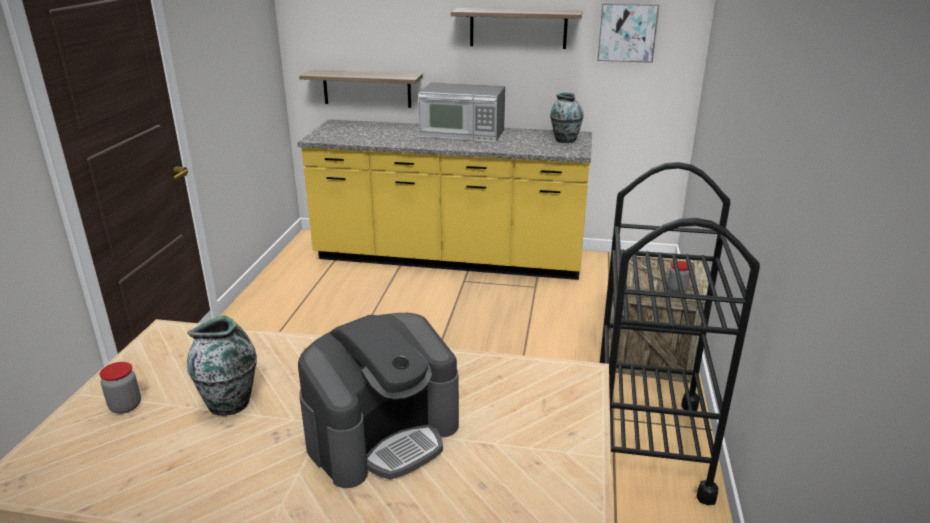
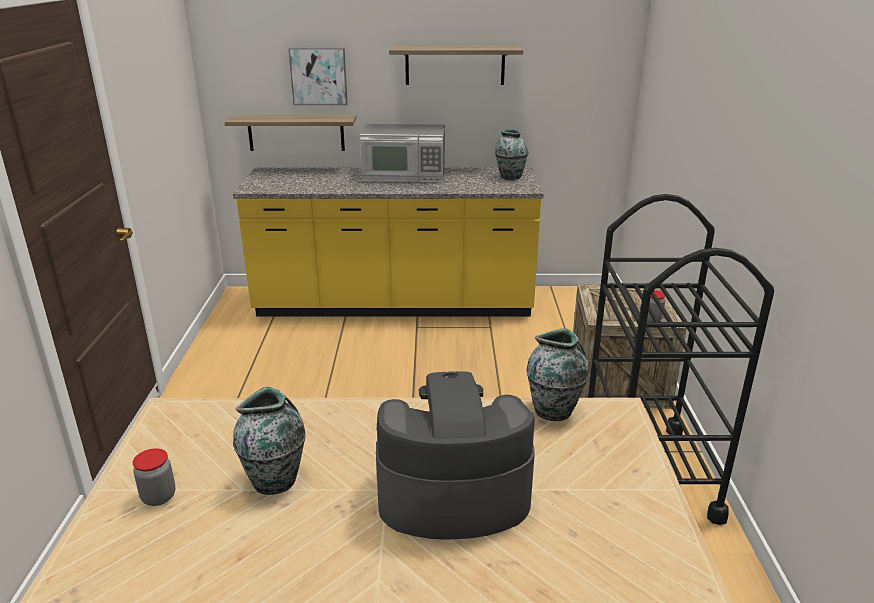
camera: 10 degrees left, 0 degrees up
(383, 434) = (452, 493): coffee machine -> coffee machine turned 135 degrees counterclockwise
(516, 367) = (554, 410): none -> vase
(627, 32) = (564, 66): picture -> picture (319, 76)

